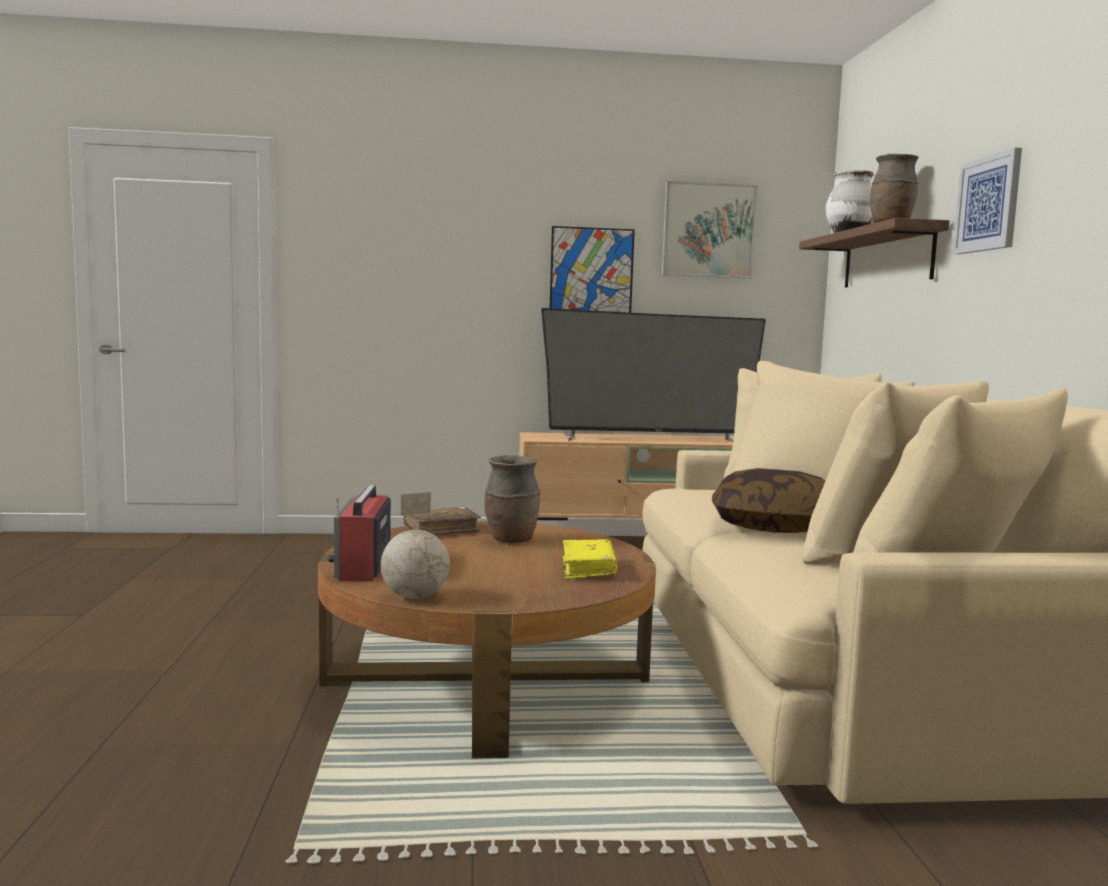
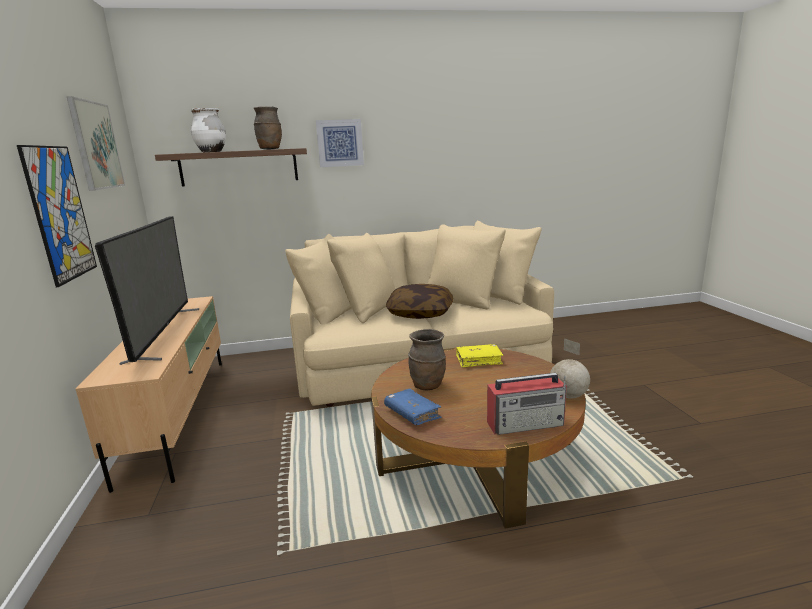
camera: 95 degrees left, 10 degrees up
(441, 530) = (412, 413): brown book -> blue book

